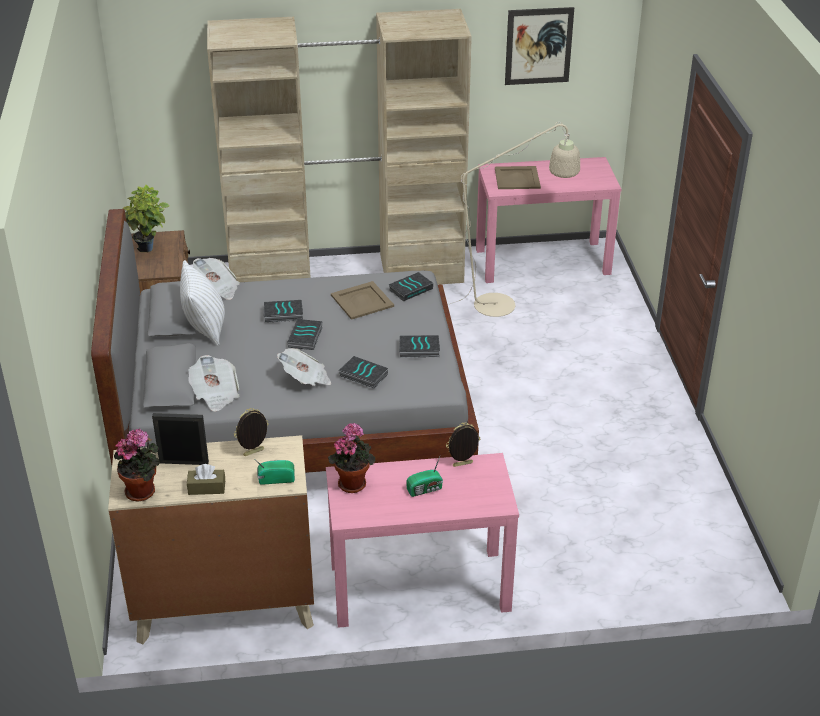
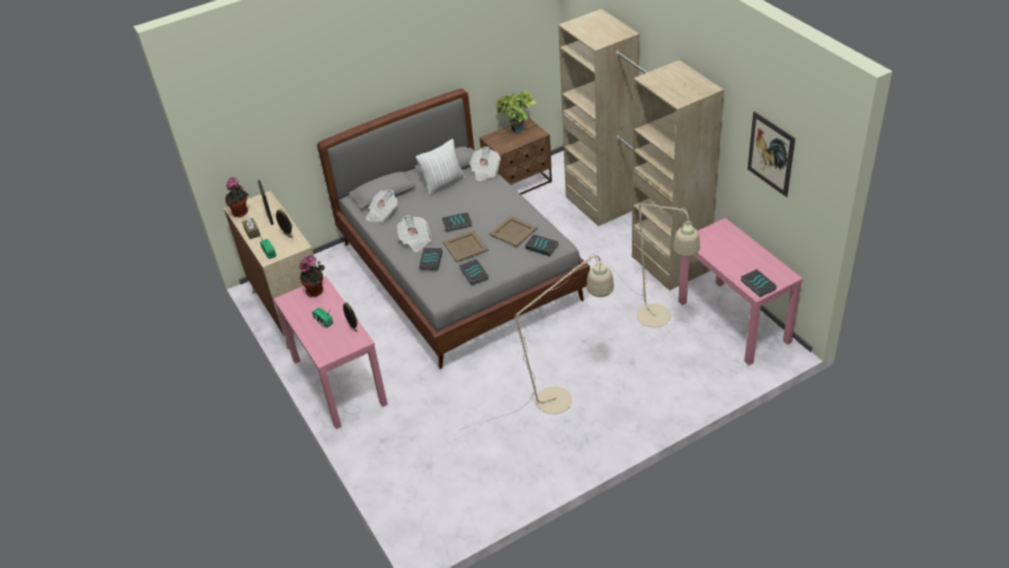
camera: 70 degrees right, 5 degrees up
(283, 314) = (475, 206): book -> book (757, 285)
(516, 178) = (721, 242): beige tray -> beige tray (465, 246)
(577, 403) = (563, 397): none -> beige floor lamp

